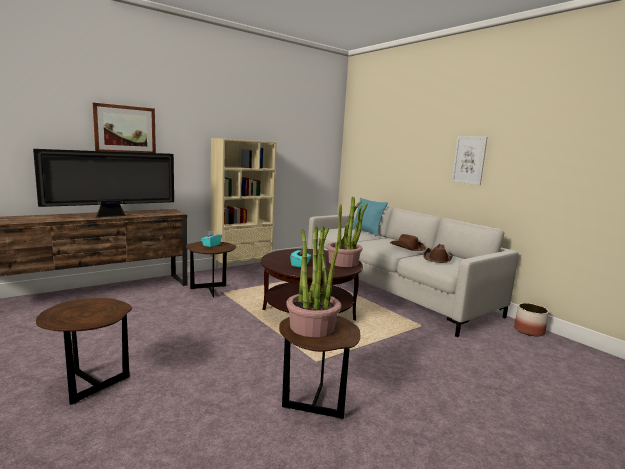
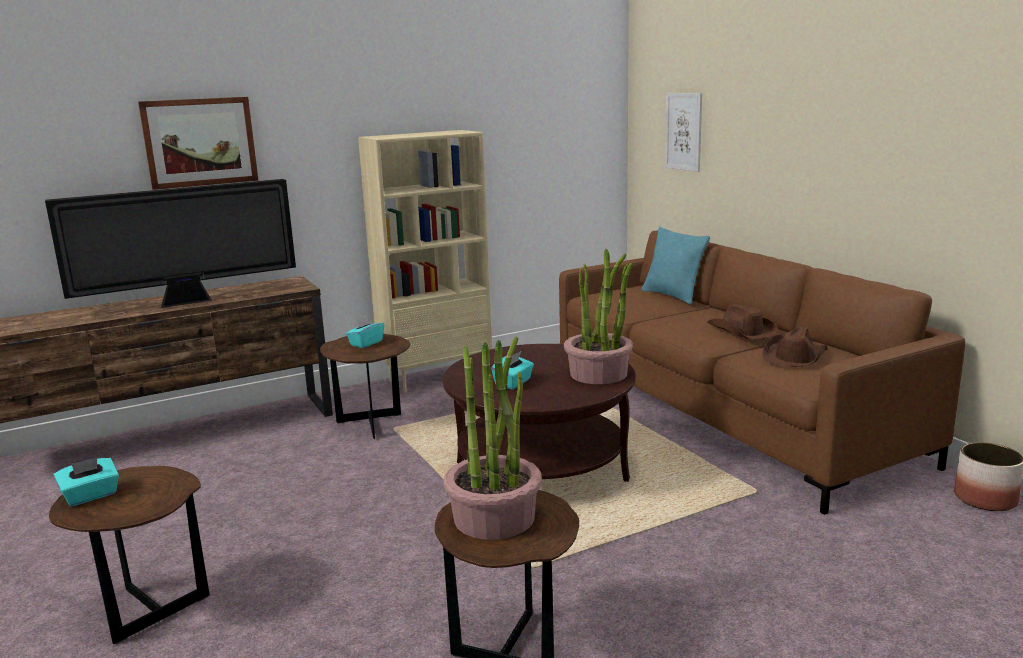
camera: 10 degrees right, 5 degrees up
(62, 312) = (91, 496): none -> turquoise tissue box
(393, 290) = (722, 412): grey sofa -> brown sofa
(469, 160) = (866, 146): picture -> picture (683, 131)

